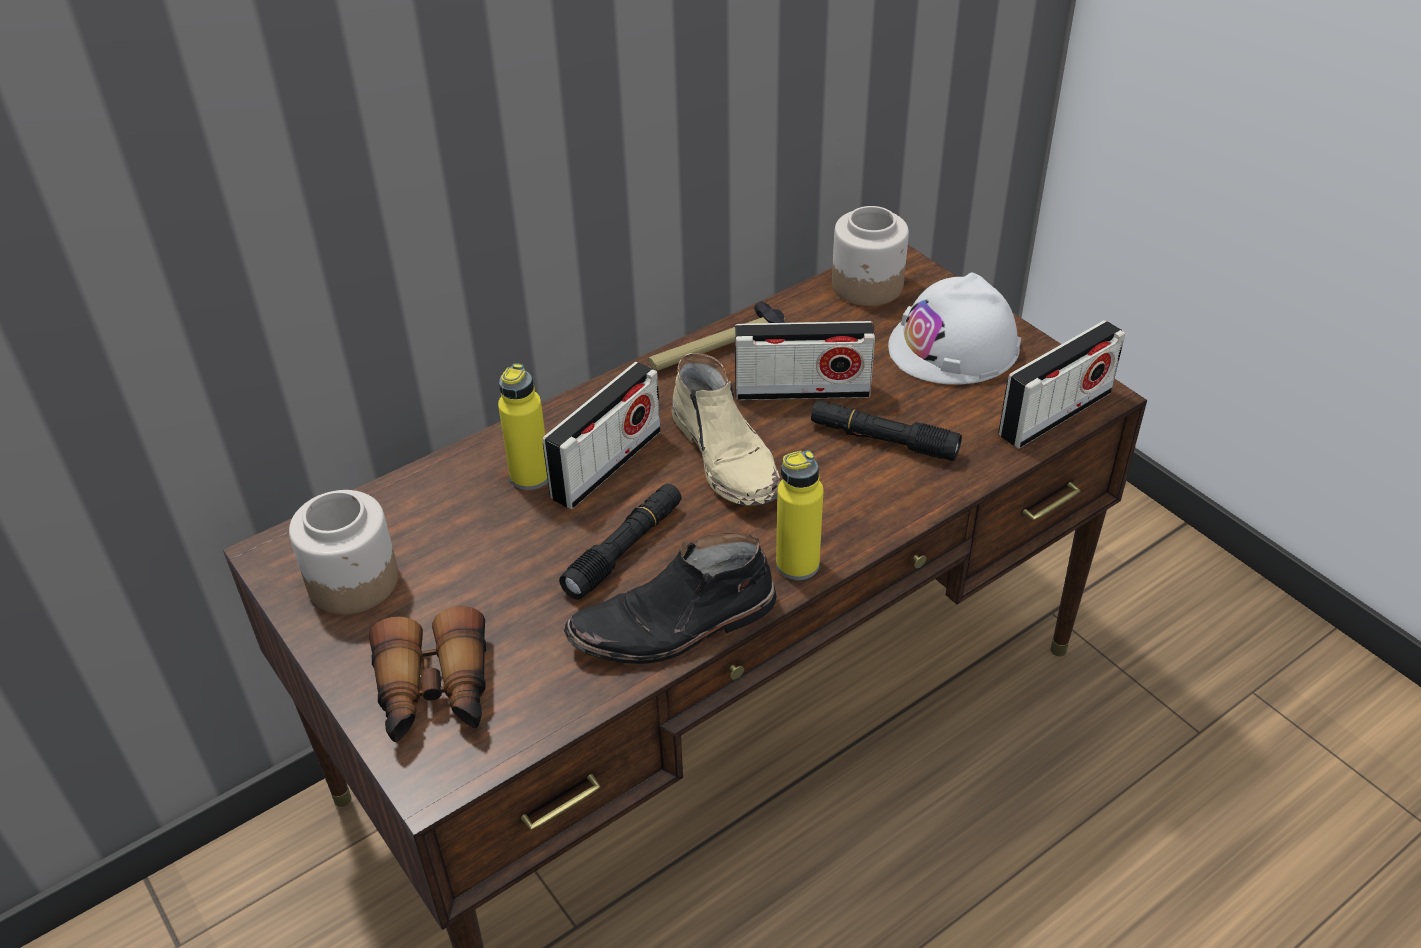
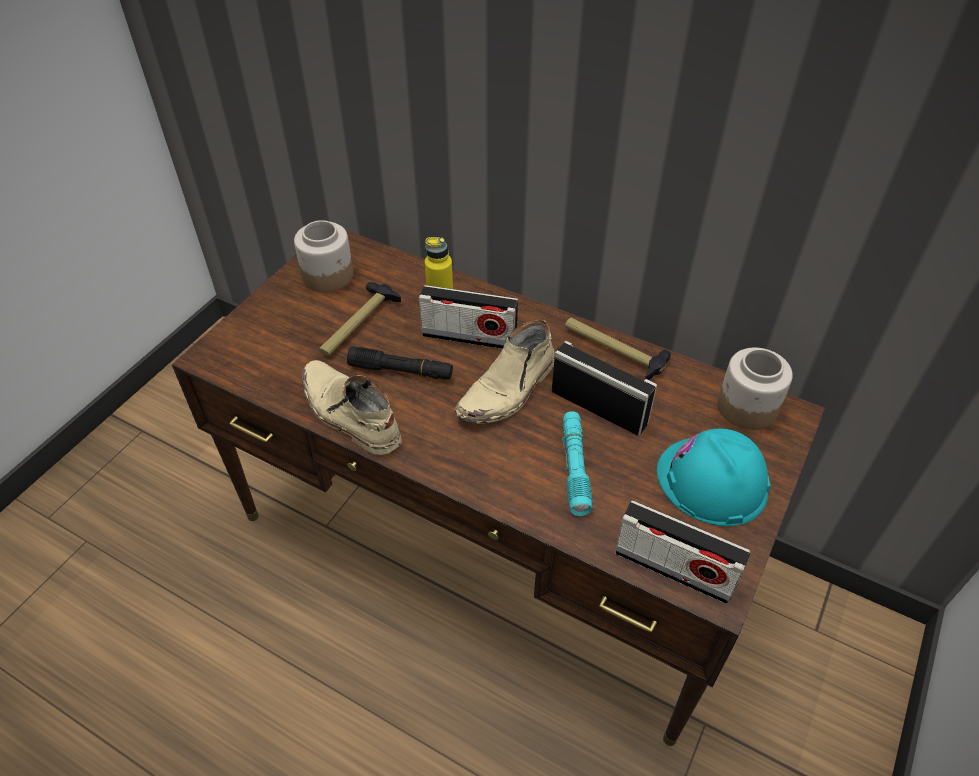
camera: 65 degrees right, 5 degrees up
(435, 693) = (262, 336): binoculars -> none
(496, 572) = (358, 325): none -> hammer
(674, 626) = (349, 414): black boot -> beige boot
(797, 564) = (427, 457): yellow bottle -> none
(802, 391) = (598, 407): radio -> radio turned 150 degrees clockwise
(883, 440) = (575, 467): black flashlight -> turquoise flashlight
(954, 347) = (711, 481): white hard hat -> turquoise hard hat

